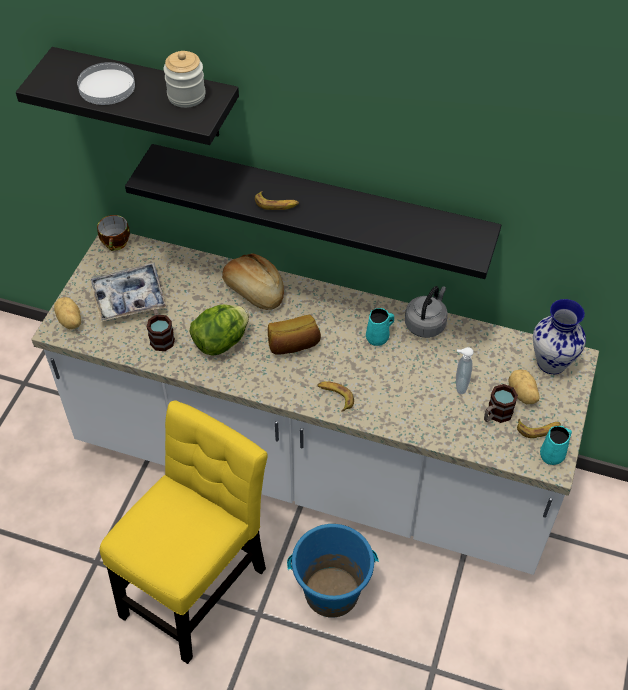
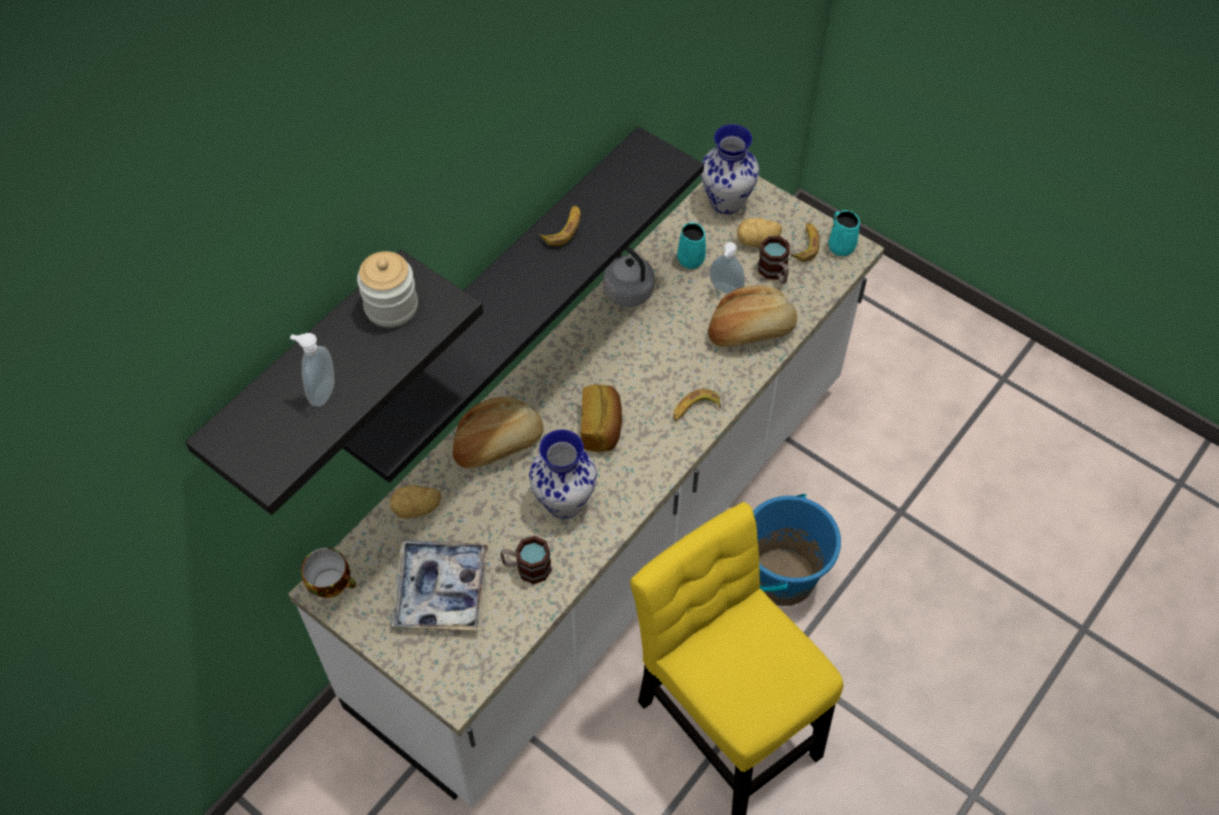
camera: 70 degrees left, 5 degrees up
(69, 321) = (449, 674): potato -> potato (417, 509)
(106, 87) = (321, 392): white plate -> soap dispenser
(221, 342) = (564, 503): lettuce -> vase
(276, 204) = (507, 319): banana -> banana (563, 229)
(378, 337) = (627, 340): turquoise mug -> turquoise mug (690, 258)
(428, 413) = (750, 330): none -> bread

